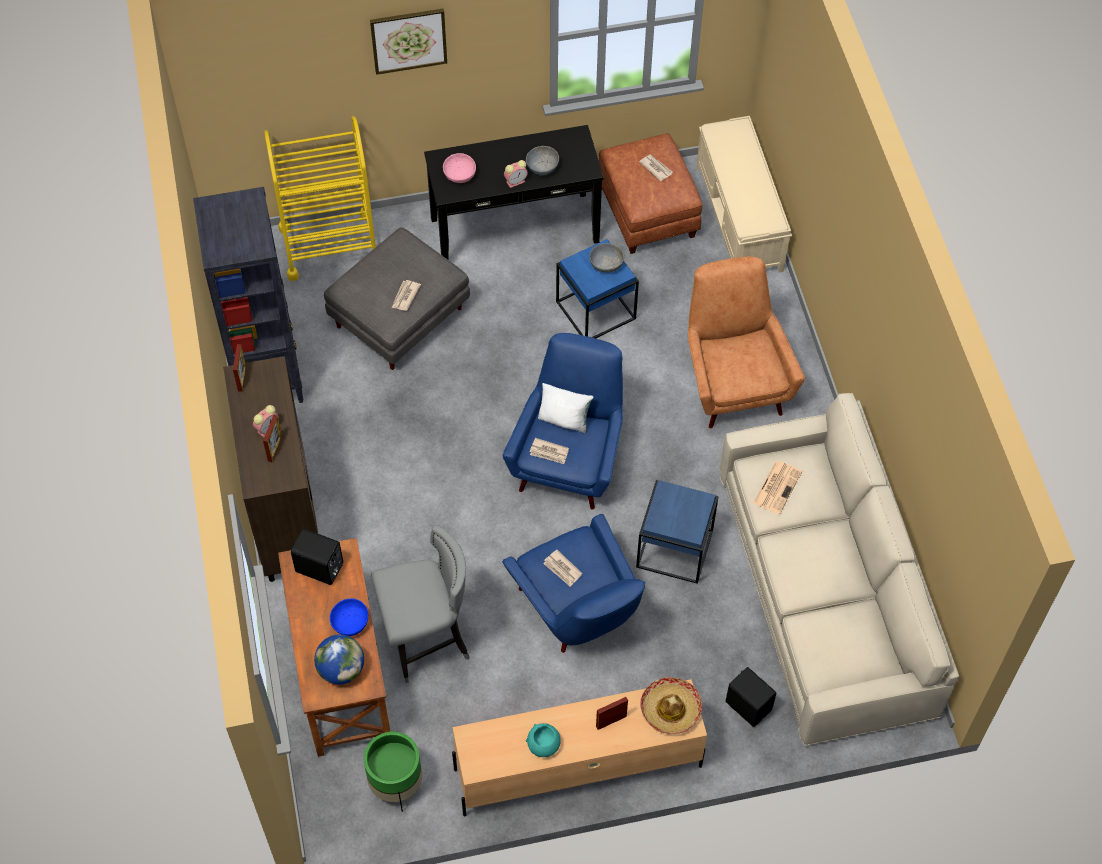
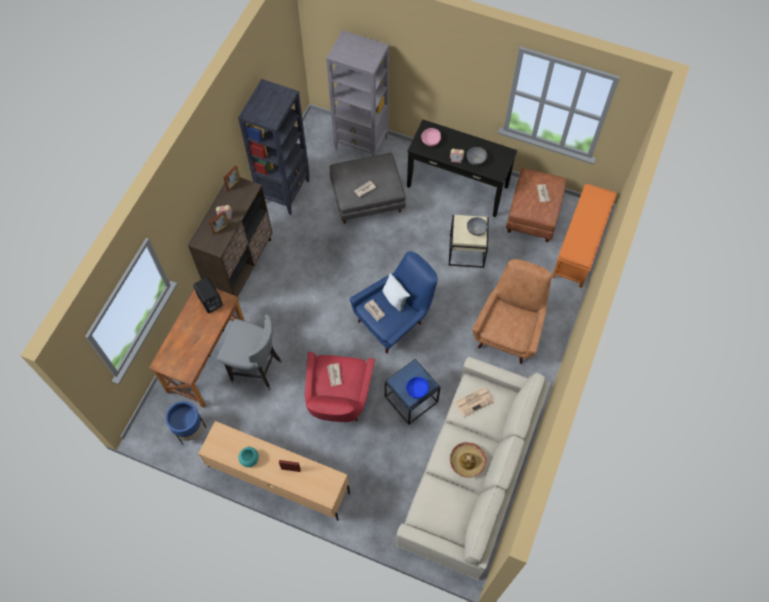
camera: 35 degrees right, 5 degrees up
(329, 246) = (361, 144): yellow cart -> grey bookcase
(341, 669) = (181, 358): globe -> none
(349, 622) = (203, 337): blue bowl -> blue bowl (417, 390)
(396, 785) = (190, 430): green planter -> blue planter
(408, 40) = (429, 52): picture -> none
(578, 613) = (338, 401): blue armchair -> red armchair
(596, 311) = (467, 252): blue side table -> beige side table
(670, 709) = (324, 483): hat -> hat (467, 461)
(739, 219) = (579, 246): beige bench -> orange bench
(748, 705) = (385, 505): black speaker -> none

